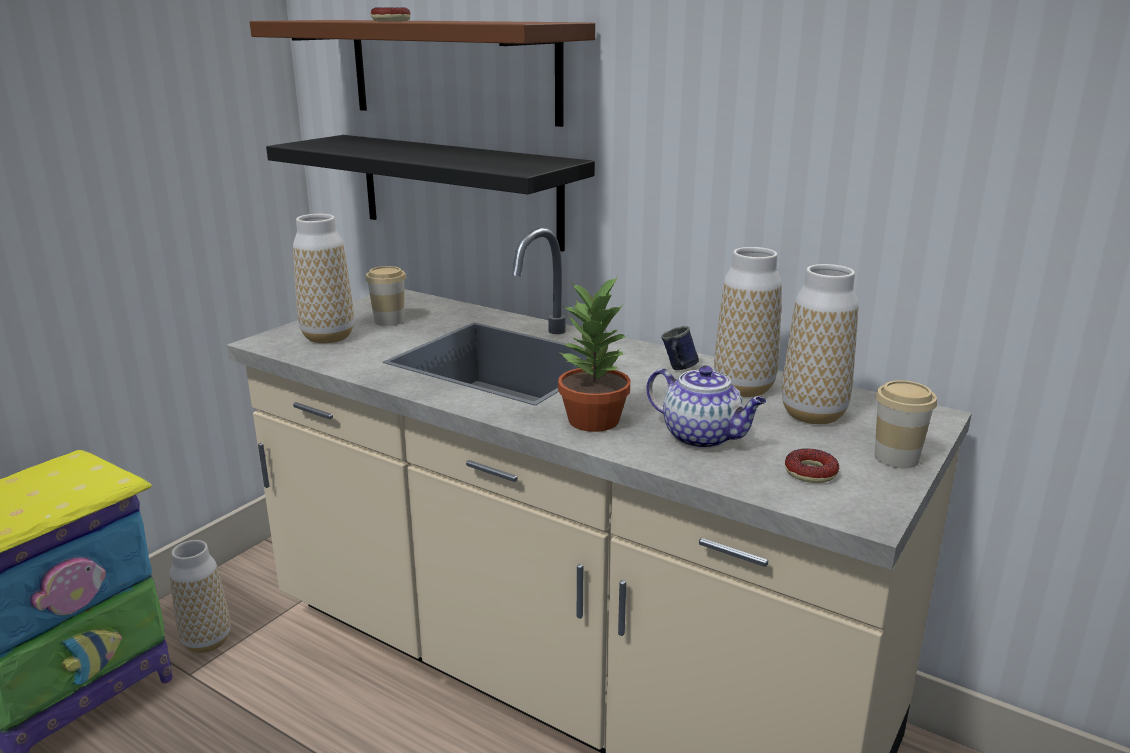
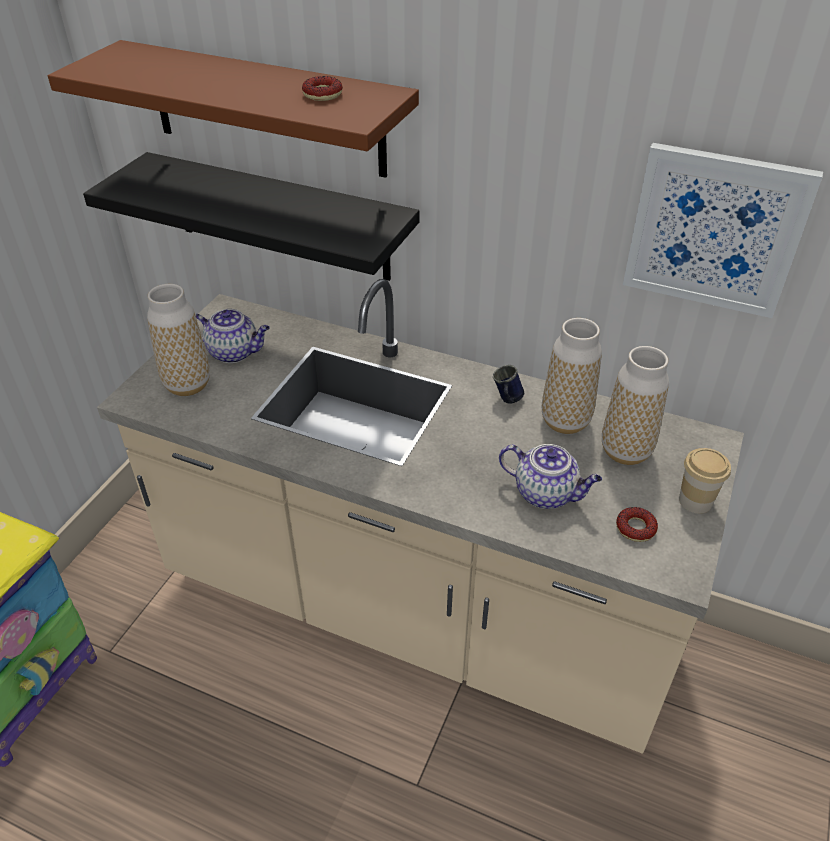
camera: 10 degrees left, 20 degrees up
(207, 641) = (112, 617): vase -> none
(389, 321) = (234, 352): cup -> teapot
(391, 20) = (209, 87): donut -> donut (322, 94)
(595, 421) = (456, 482): potted plant -> none
(911, 139) = (715, 230): none -> picture

